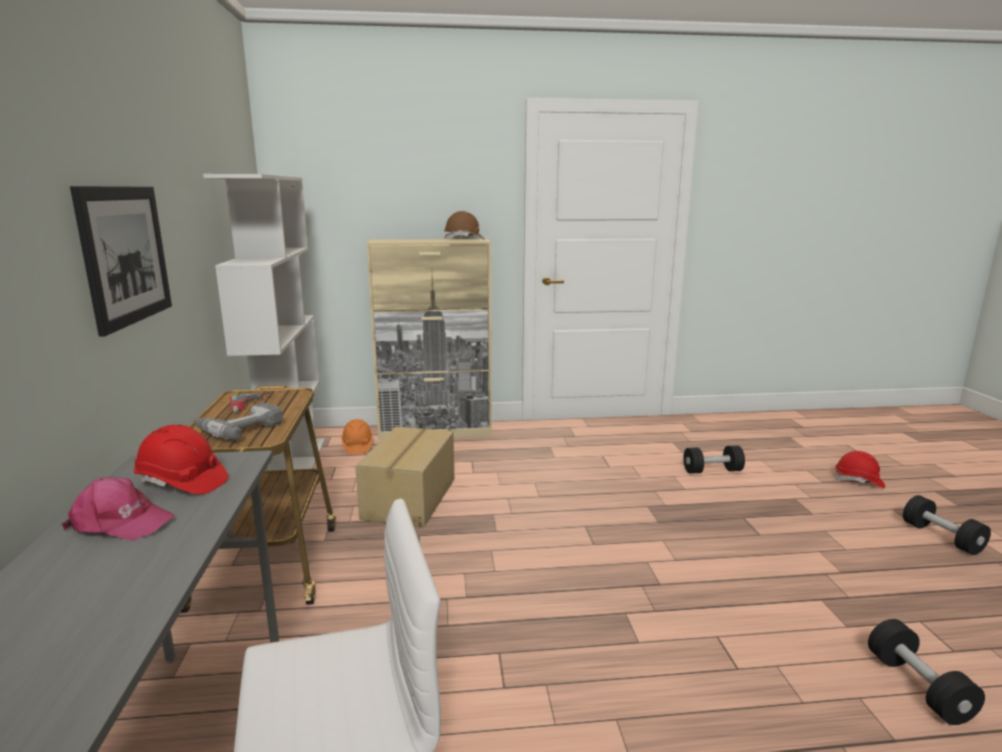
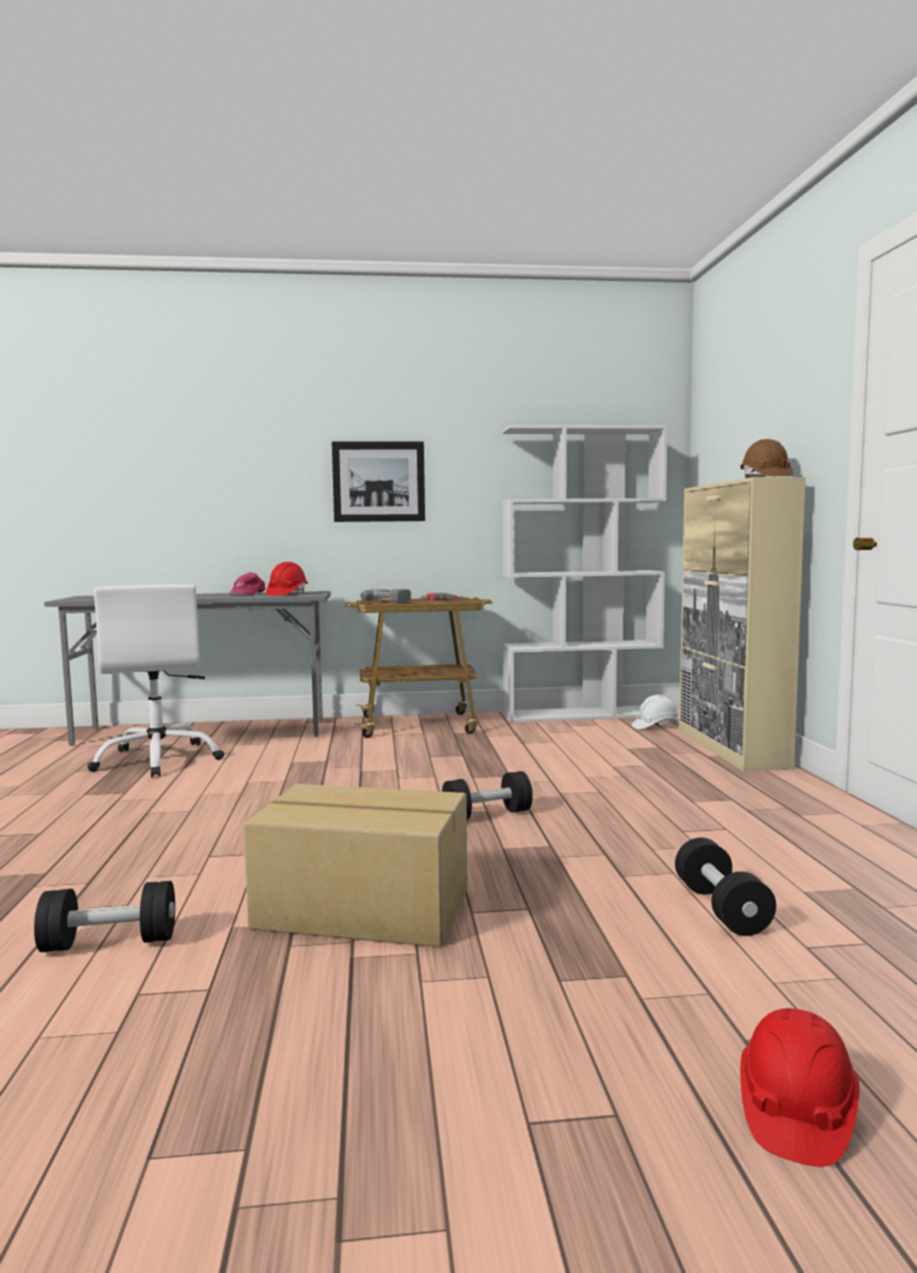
camera: 90 degrees right, 10 degrees down
(357, 446) = (655, 726): orange hard hat -> white hard hat
(411, 498) = (537, 749): cardboard box -> cardboard box (363, 910)
(941, 537) = (465, 1143): black dumbbell -> black dumbbell (487, 815)

